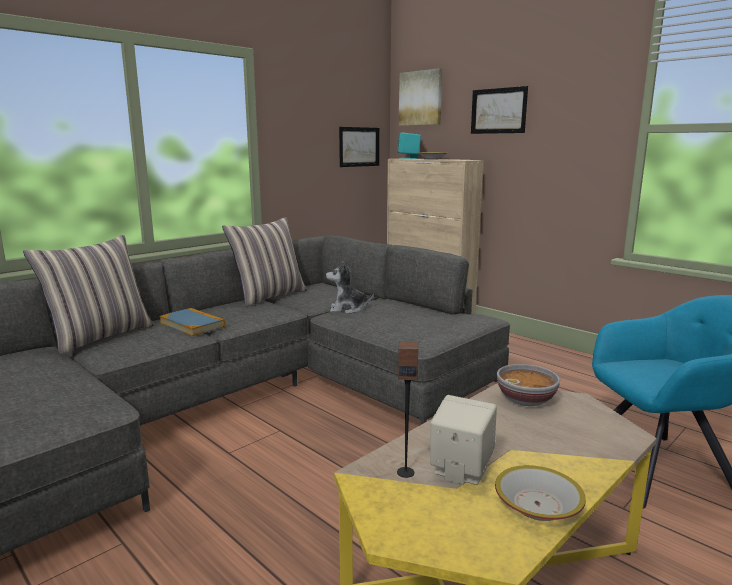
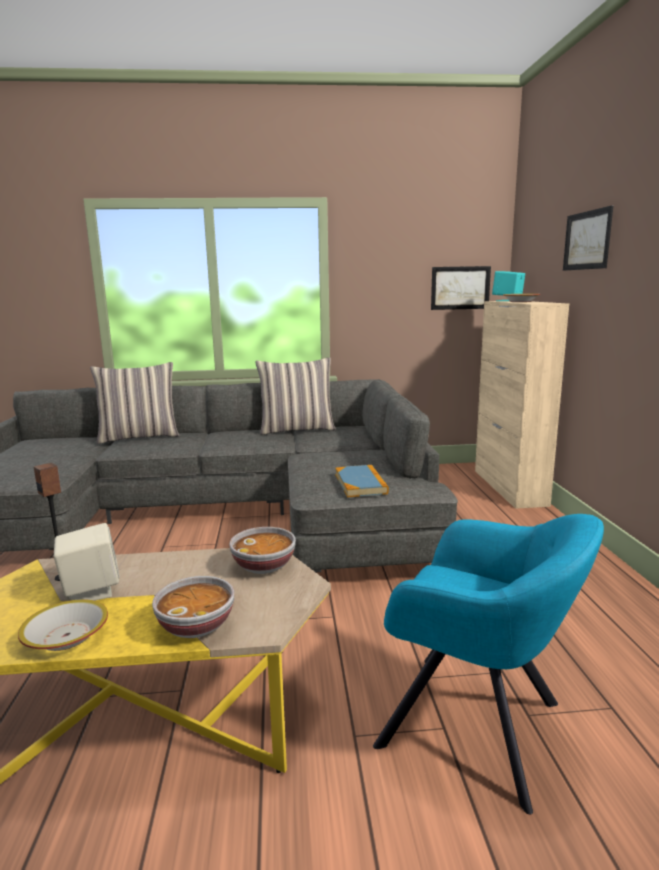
camera: 40 degrees right, 0 degrees up
(192, 325) = (200, 440): book -> book (360, 484)
(348, 309) = (330, 452): plush toy -> none
(421, 98) = (531, 229): picture -> none
(591, 452) = (197, 625): none -> bowl

